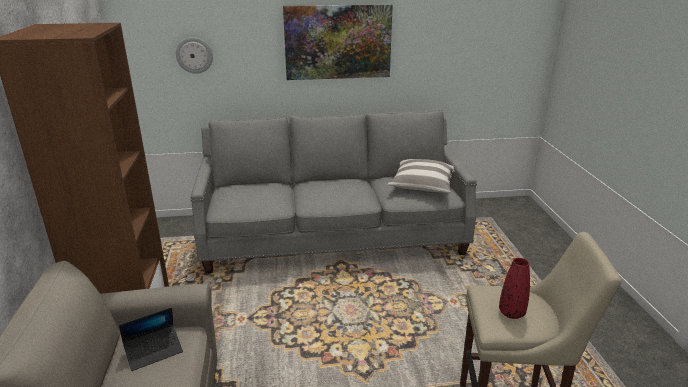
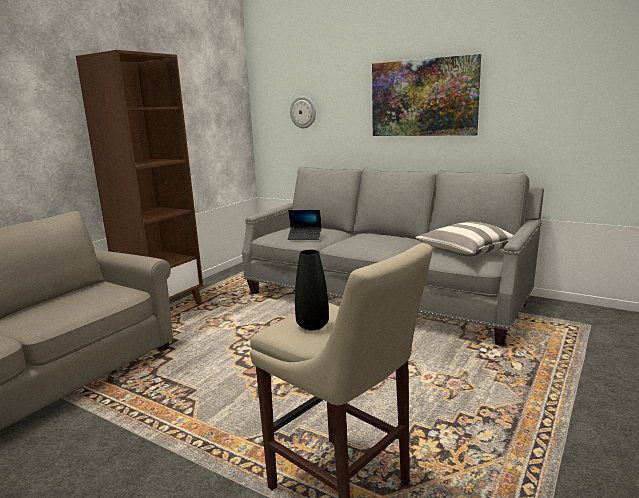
camera: 40 degrees right, 10 degrees down
(154, 351) = (101, 294): laptop -> laptop (305, 237)
(511, 313) = (312, 325): red vase -> black vase

